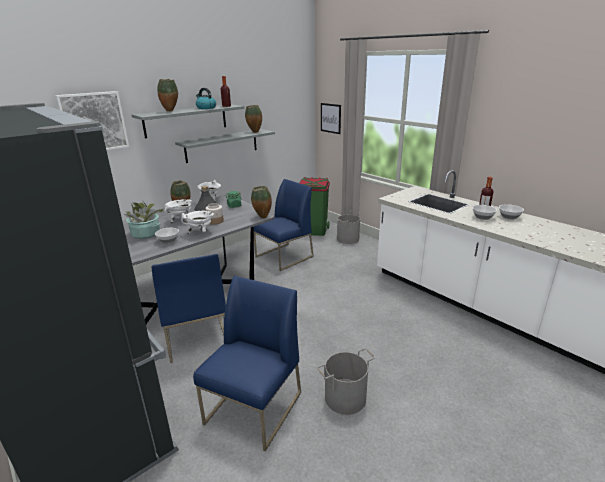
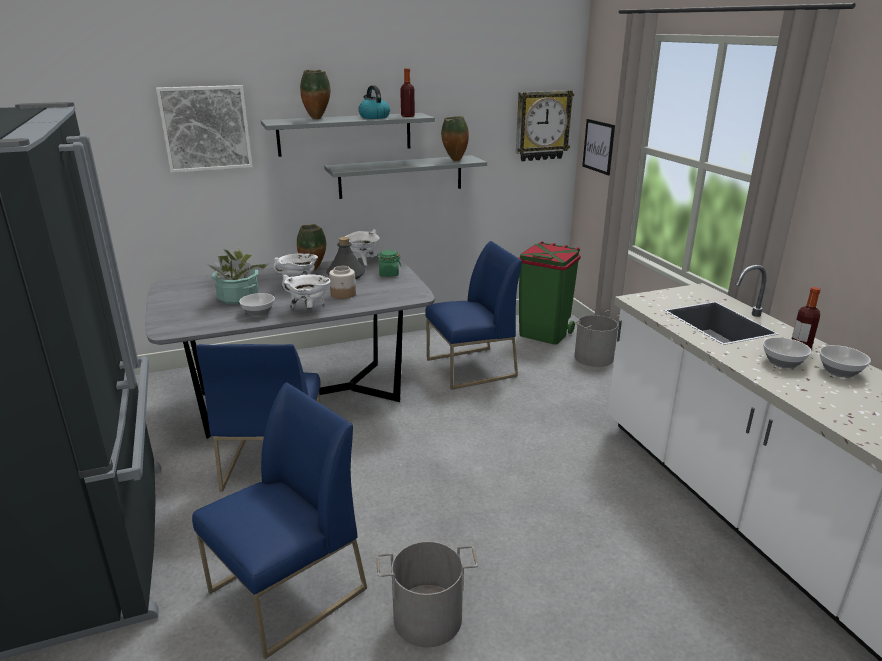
camera: 20 degrees right, 0 degrees up
(262, 217) = (414, 299): vase -> none
(296, 108) = (542, 125): none -> wall clock

